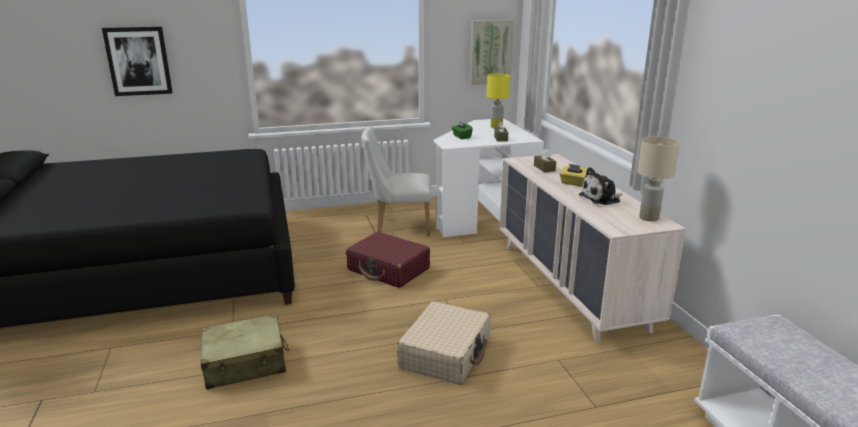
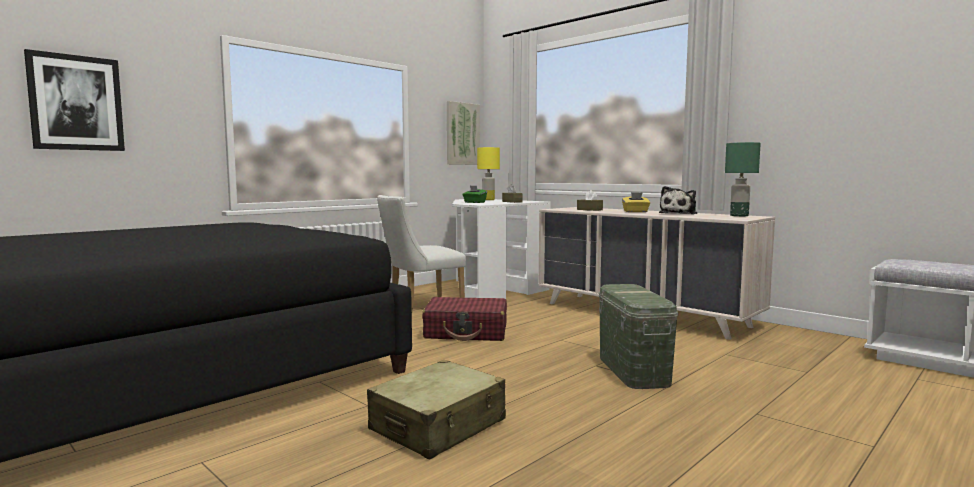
camera: 30 degrees left, 15 degrees down
(446, 353) = (632, 370): beige suitcase -> green storage box
(648, 218) = (738, 215): beige table lamp -> green table lamp

